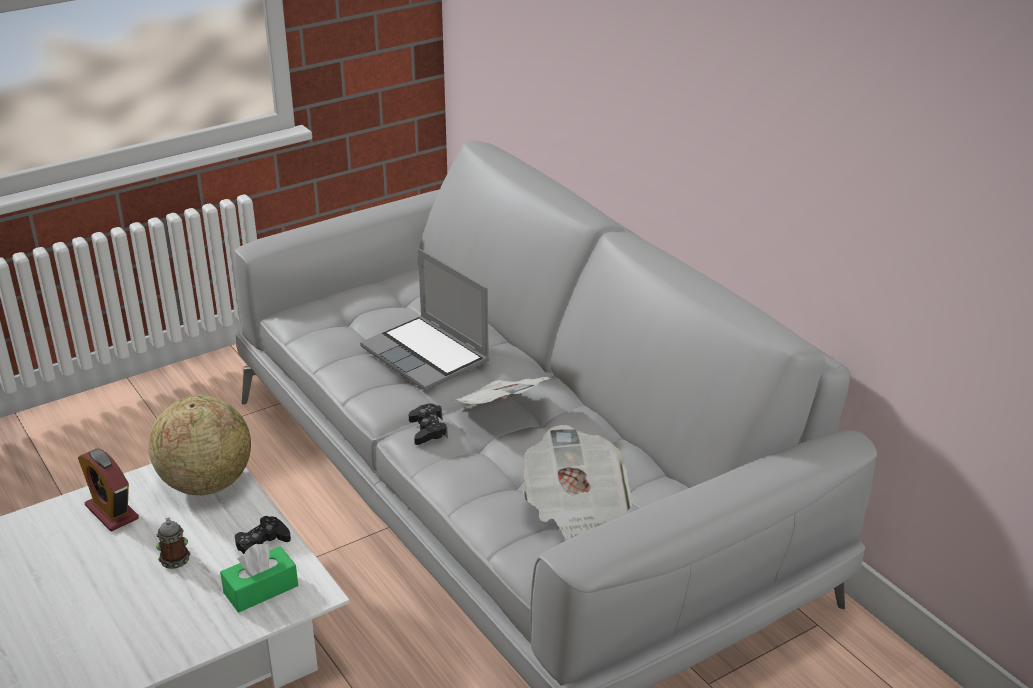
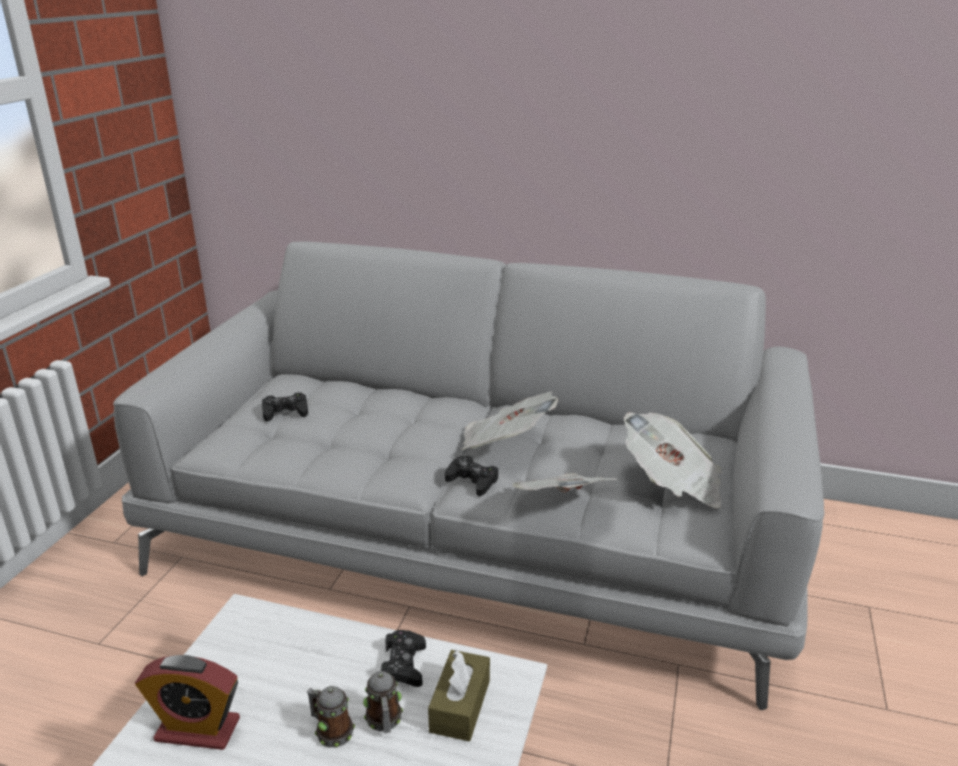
camera: 40 degrees left, 5 degrees down
(206, 483) = (271, 642): globe -> none
(208, 570) = (384, 721): none -> mug
(261, 589) = (460, 706): green tissue box -> brown tissue box
(373, 306) = (285, 412): none -> black game controller
(427, 355) = (388, 428): laptop -> none
(463, 484) = (562, 506): none -> newspaper

